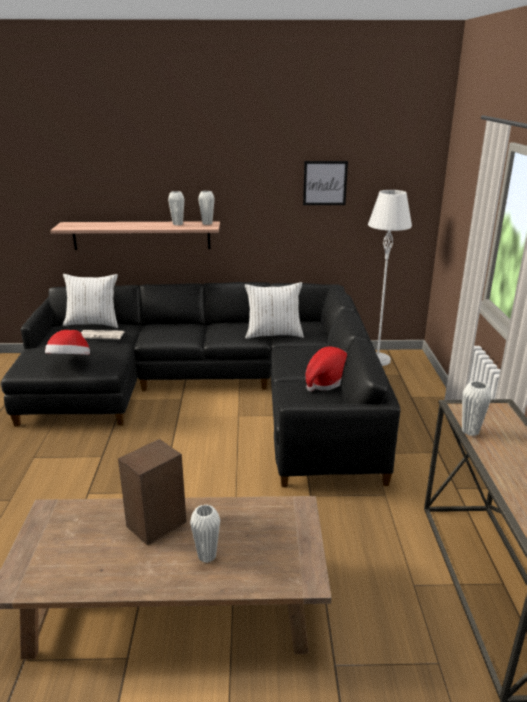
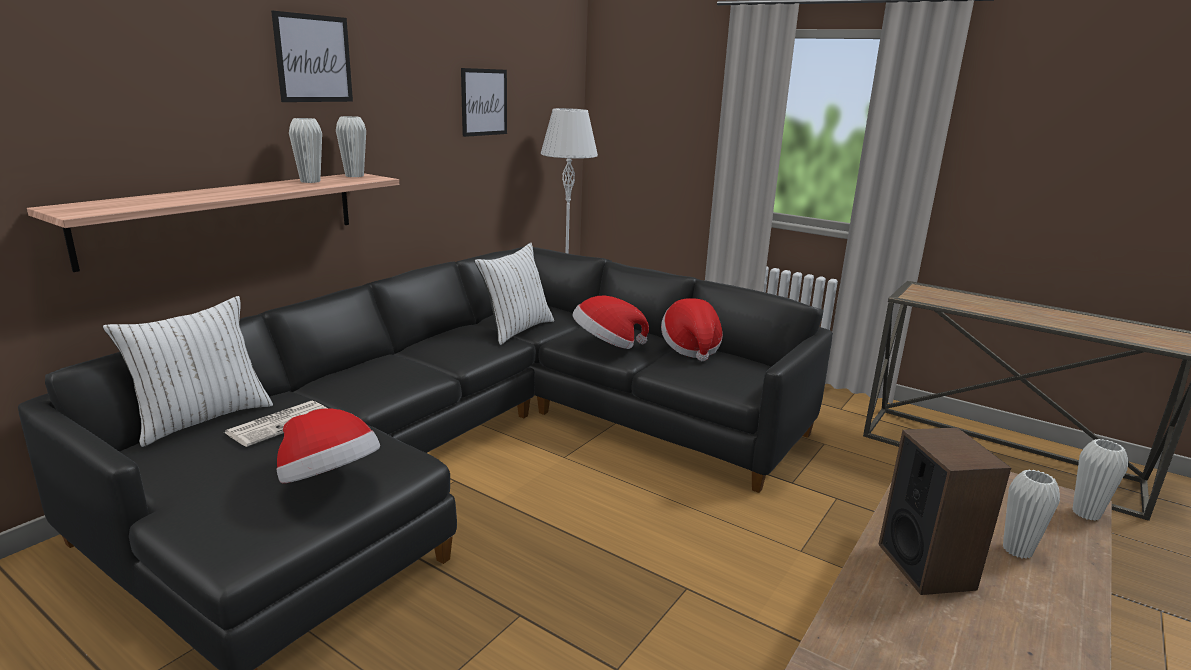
camera: 55 degrees left, 5 degrees down
(194, 159) = (313, 58): none -> picture
(288, 360) = (606, 345): none -> hat
(470, 431) = (963, 307): white vase -> white vase (1086, 513)

